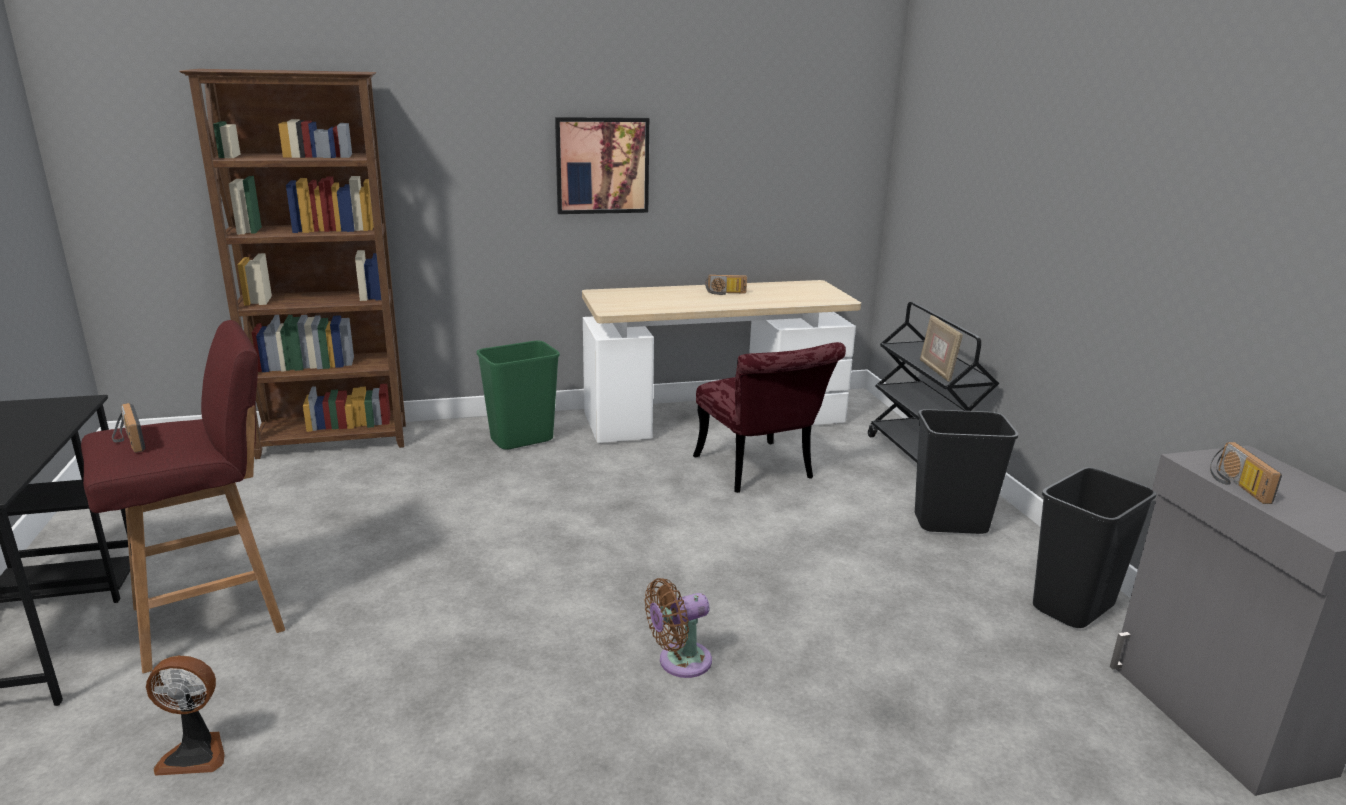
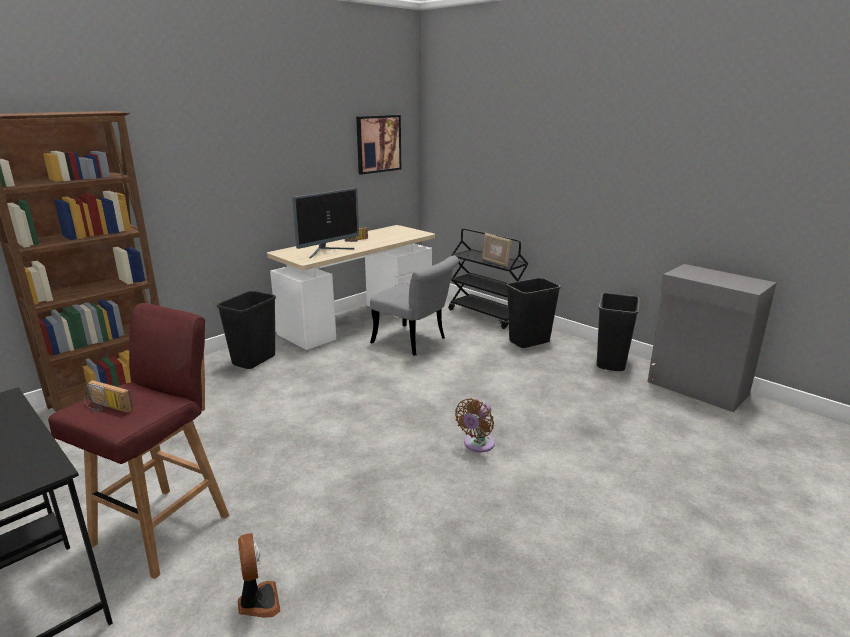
camera: 30 degrees left, 0 degrees up
(196, 753) = (258, 602): fan -> fan turned 75 degrees counterclockwise
(522, 439) = (254, 360): green trash can -> black trash can
(602, 165) = (269, 167): picture -> picture (378, 144)
(661, 302) = (328, 251): none -> monitor
(760, 472) = (415, 342): red chair -> grey chair
(1235, 485) = (701, 279): radio -> none

